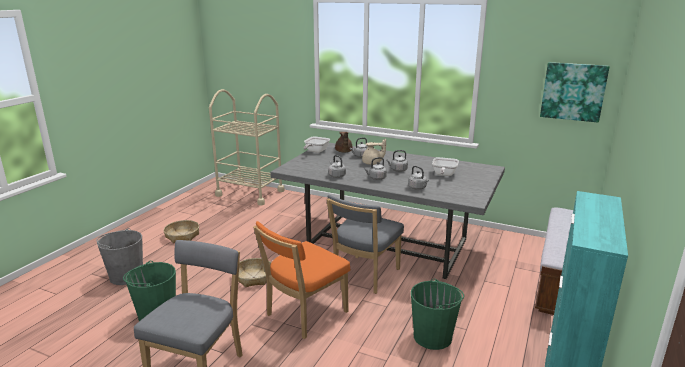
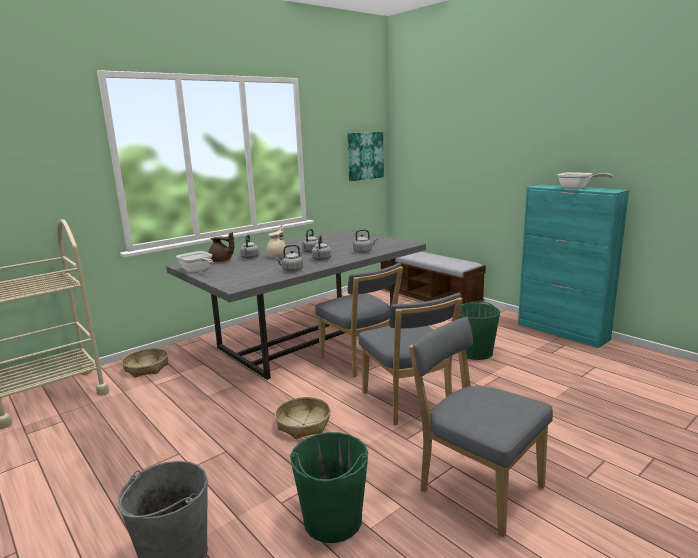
camera: 65 degrees left, 5 degrees down
(182, 236) = (103, 477): basket -> basket (147, 368)
(304, 315) = (408, 403): orange chair -> grey chair
(443, 175) = (343, 242): frying pan -> frying pan (577, 188)

